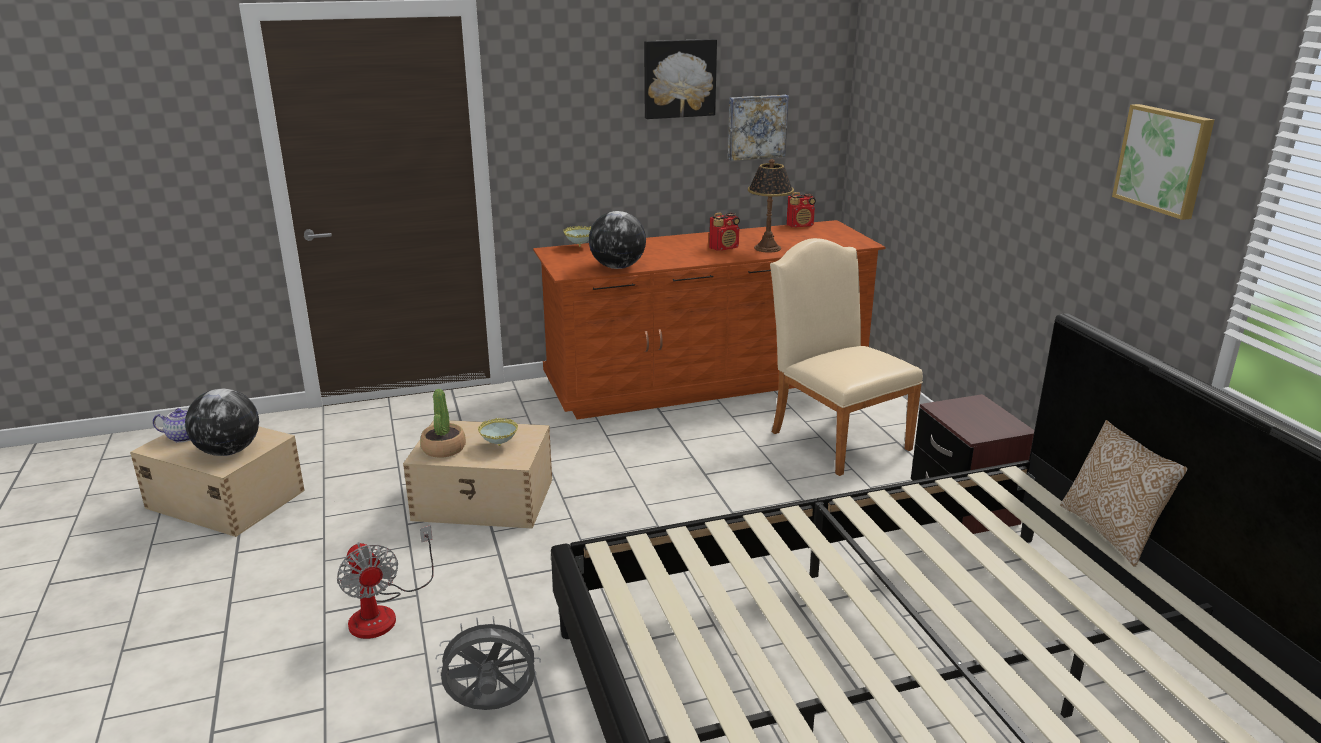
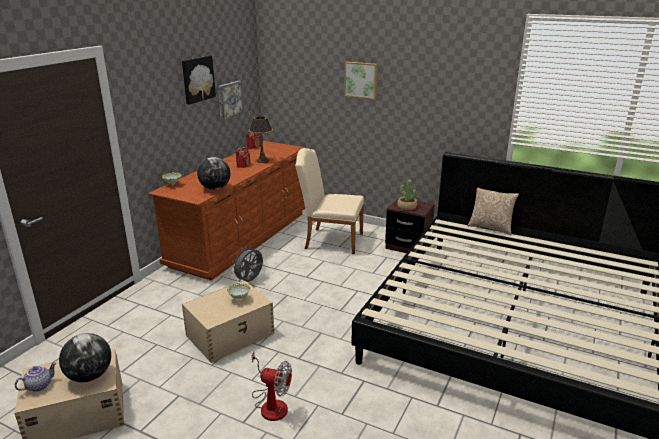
camera: 45 degrees left, 0 degrees up
(443, 448) = (214, 313): potted plant -> potted plant (406, 207)
(491, 707) = (377, 404): grey fan -> grey fan (249, 281)
(1164, 160) = (469, 85): picture -> picture (361, 79)

